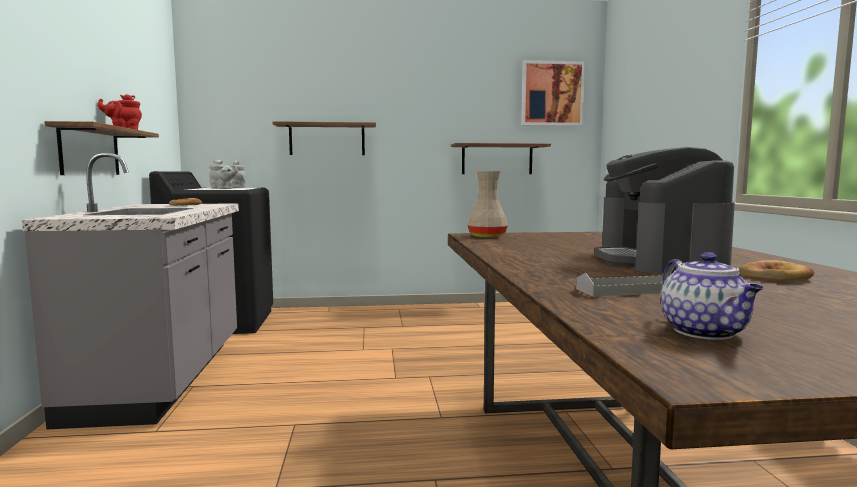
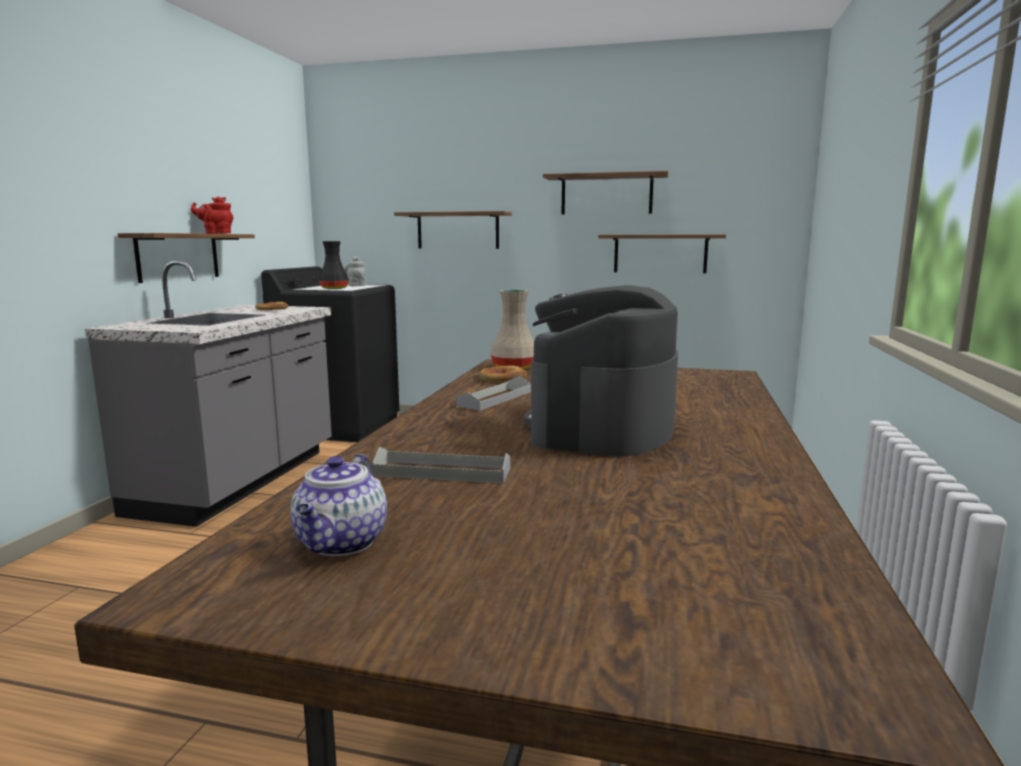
camera: 20 degrees right, 5 degrees up
(223, 189) = (333, 288): grey teapot -> black vase
(454, 112) = (606, 194): none -> shelf
(533, 252) = (495, 399): none -> grey tray
(552, 94) = (739, 166): picture -> none
(776, 277) = (671, 471): bread -> bread (502, 379)

